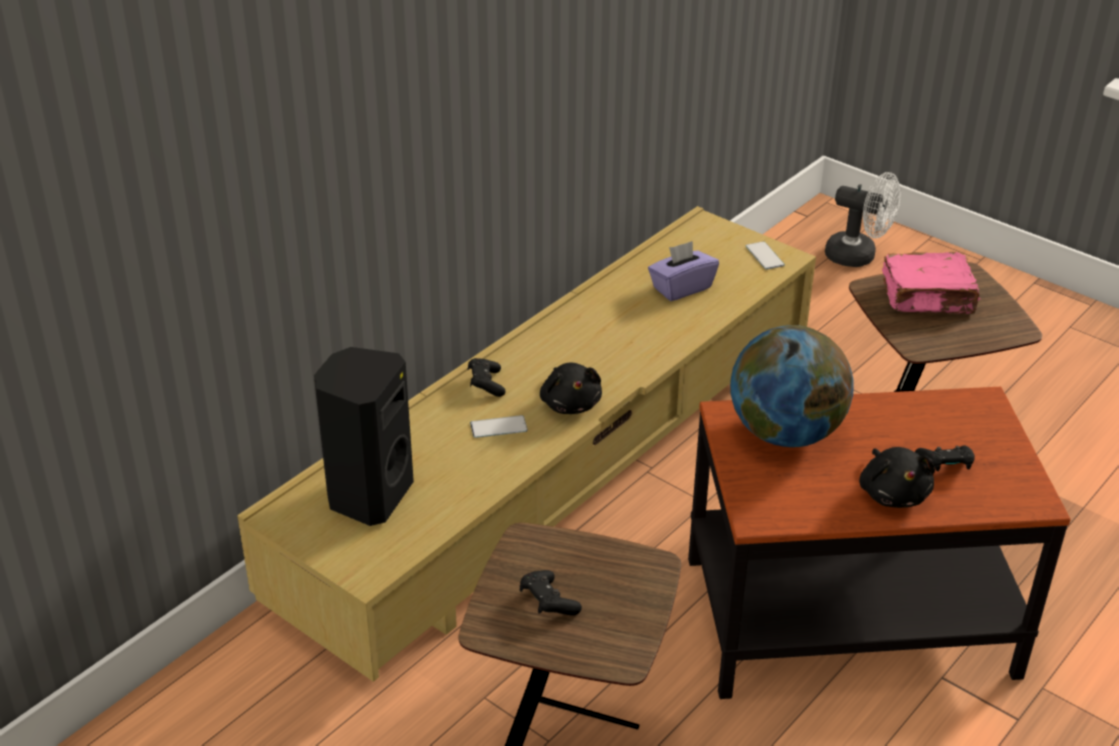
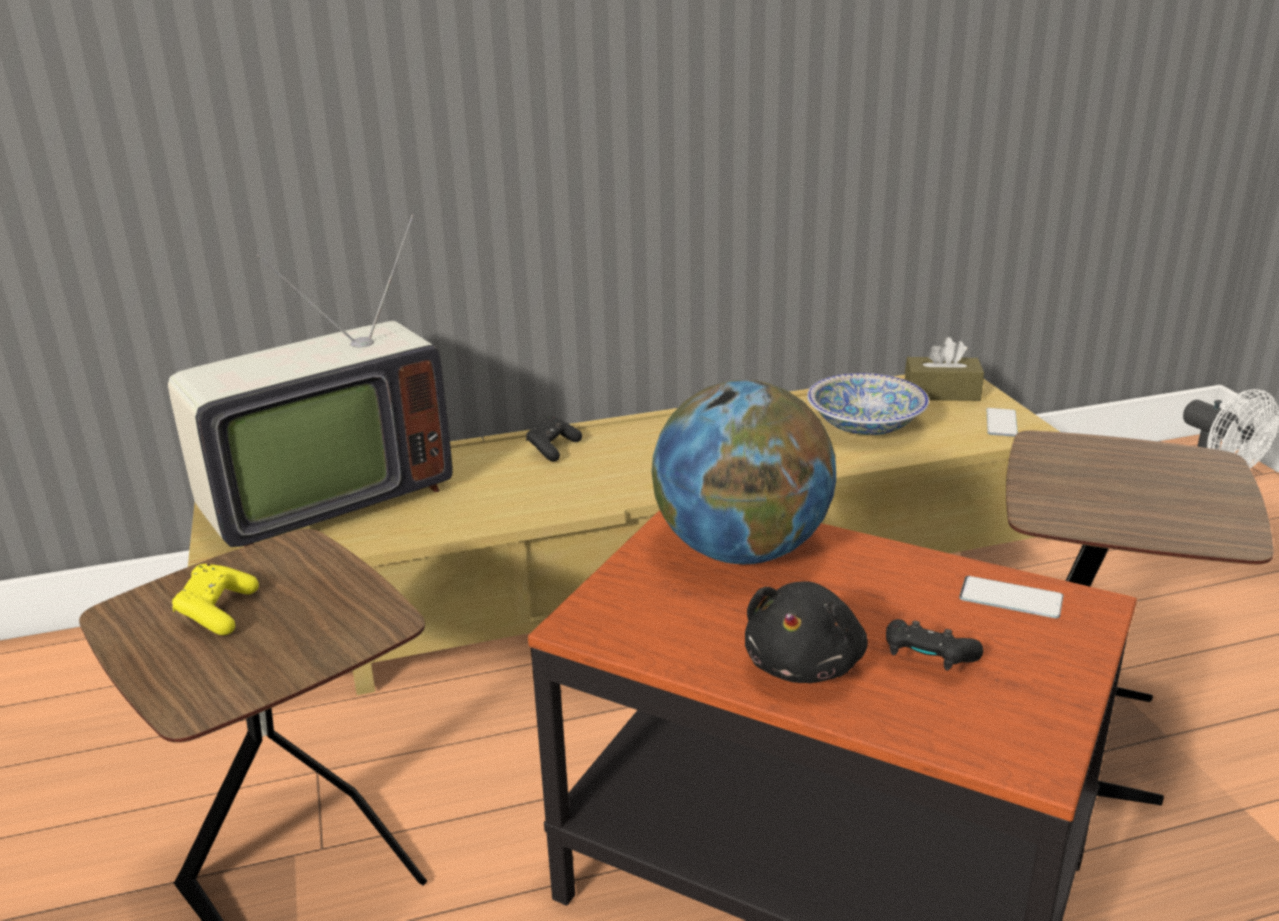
camera: 35 degrees right, 10 degrees down
(368, 495) = (321, 501): black speaker -> television
(498, 427) = (516, 485): phone -> phone (1010, 598)
(548, 603) = (217, 612): black game controller -> yellow game controller
(570, 403) = (614, 487): black plush toy -> none
(681, 288) = (865, 426): purple tissue box -> bowl
(703, 239) = (941, 393): none -> brown tissue box
(928, 298) = (1120, 472): pink book -> none

